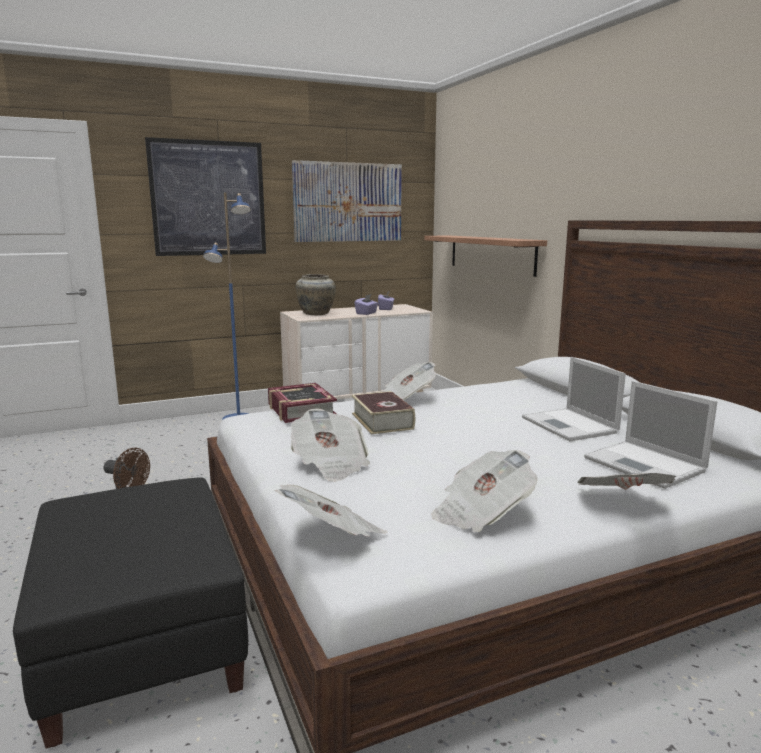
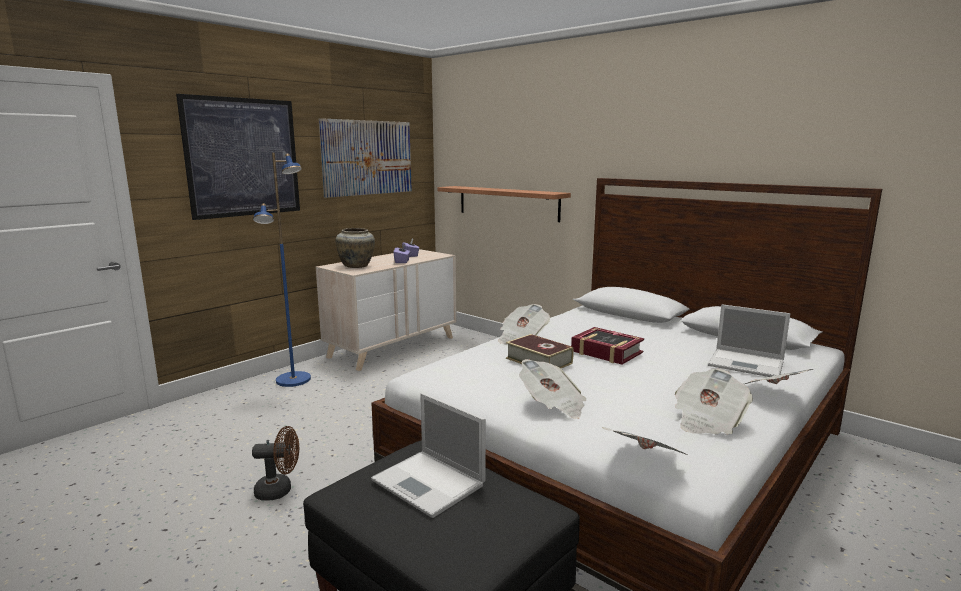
camera: 25 degrees left, 0 degrees up
(300, 410) = (459, 362): book -> book (606, 352)
(570, 426) = (663, 342): laptop -> laptop (430, 483)

